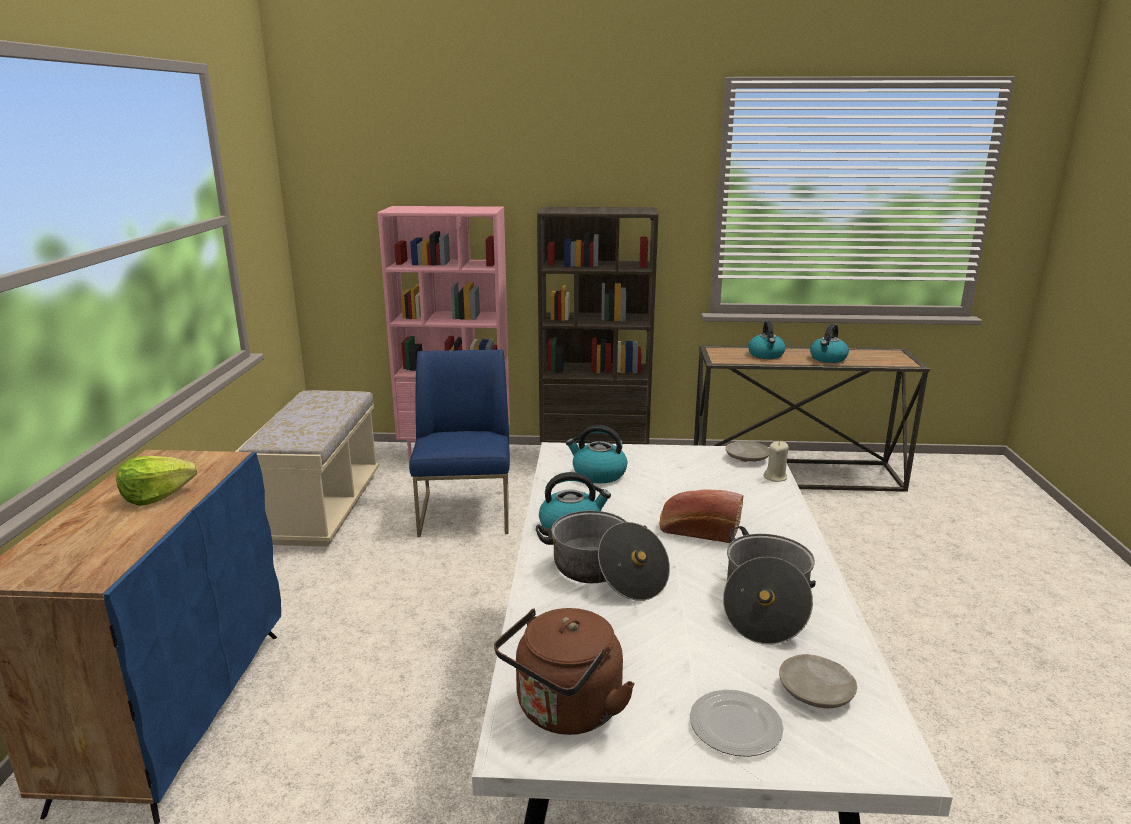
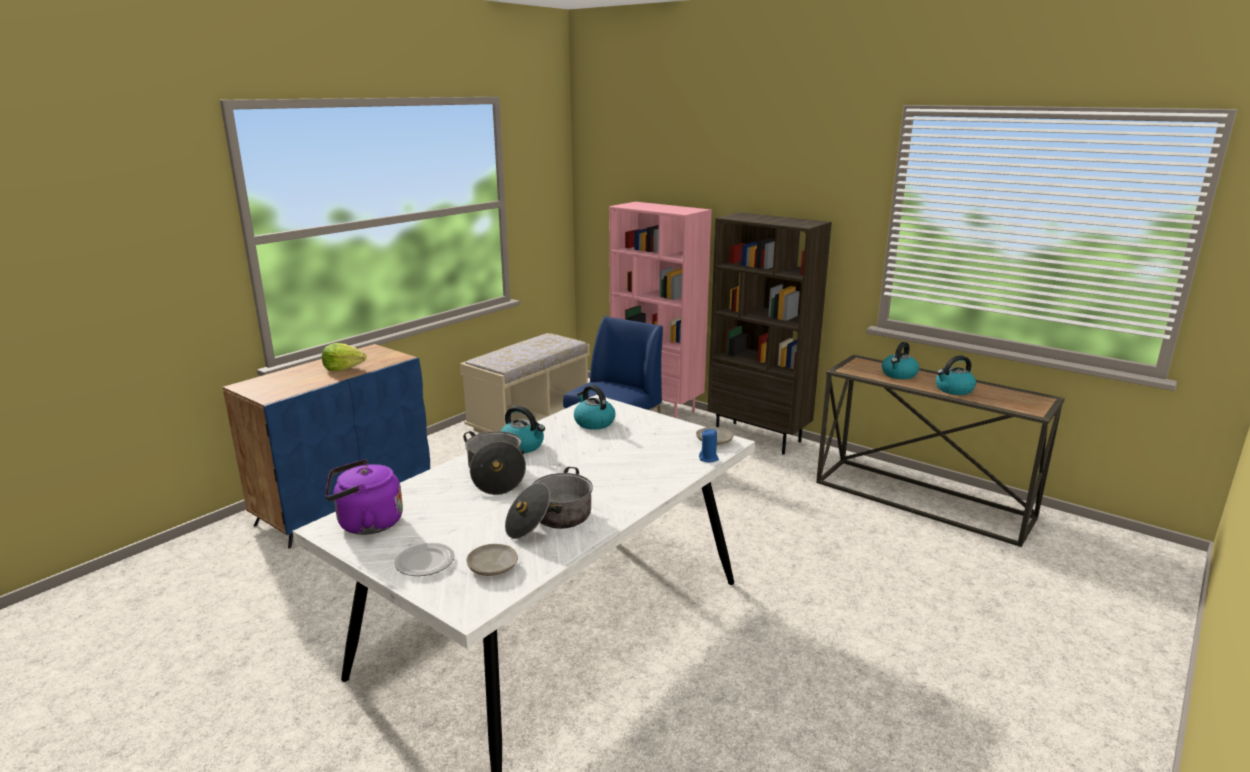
camera: 35 degrees right, 0 degrees up
(565, 712) = (366, 524): brown kettle -> purple kettle
(698, 530) = (591, 471): bread -> none
(775, 477) = (708, 458): beige candle -> blue candle

